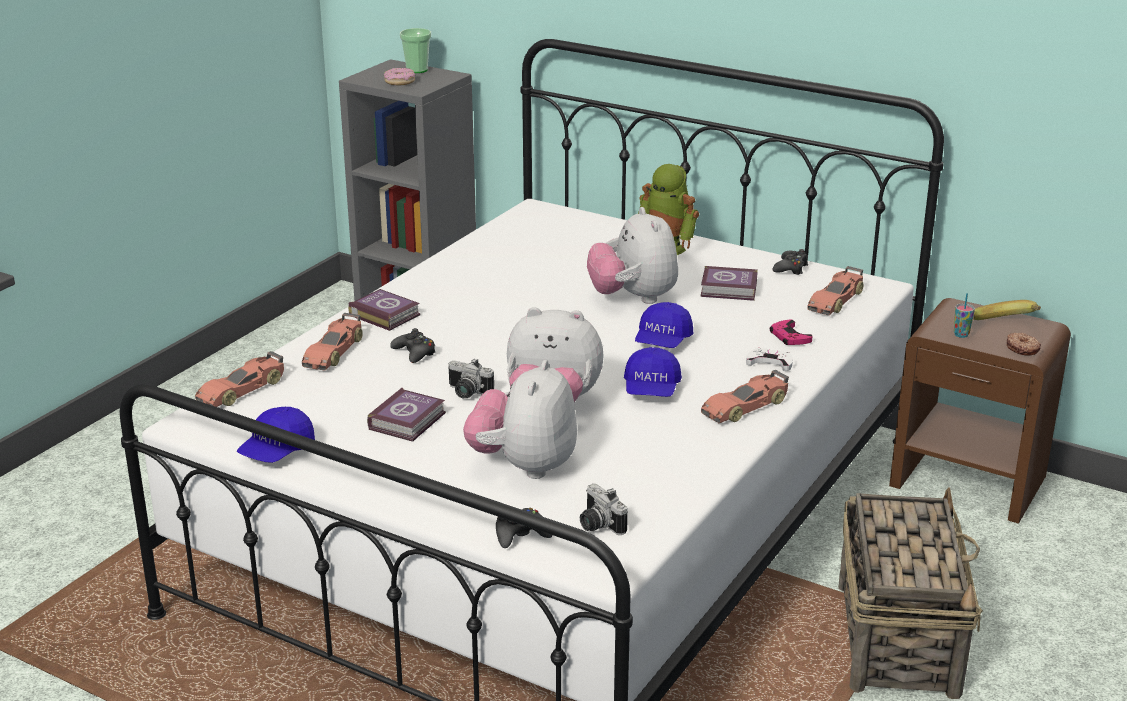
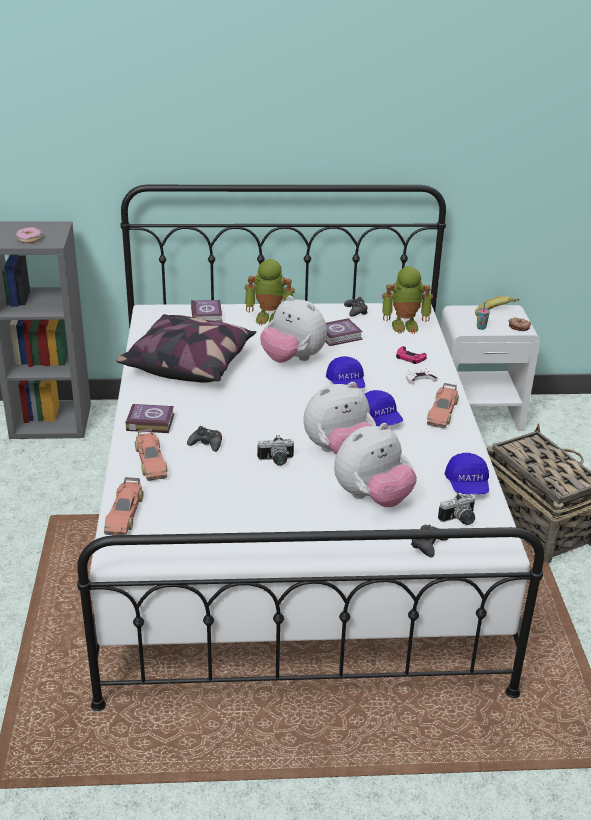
camera: 35 degrees left, 5 degrees up
(277, 452) = (209, 550): blue cap -> blue cap (467, 485)
(409, 420) = (265, 493): book -> book (207, 315)
(417, 70) = (28, 226): cup -> none
(505, 270) = (189, 364): none -> pillow
(524, 466) = (372, 498): plush toy -> plush toy turned 105 degrees counterclockwise
(597, 525) = (459, 520): camera -> camera turned 45 degrees counterclockwise
(836, 300) = (405, 325): toy car -> toy robot
(969, 481) = (478, 414): brown nightstand -> white nightstand

